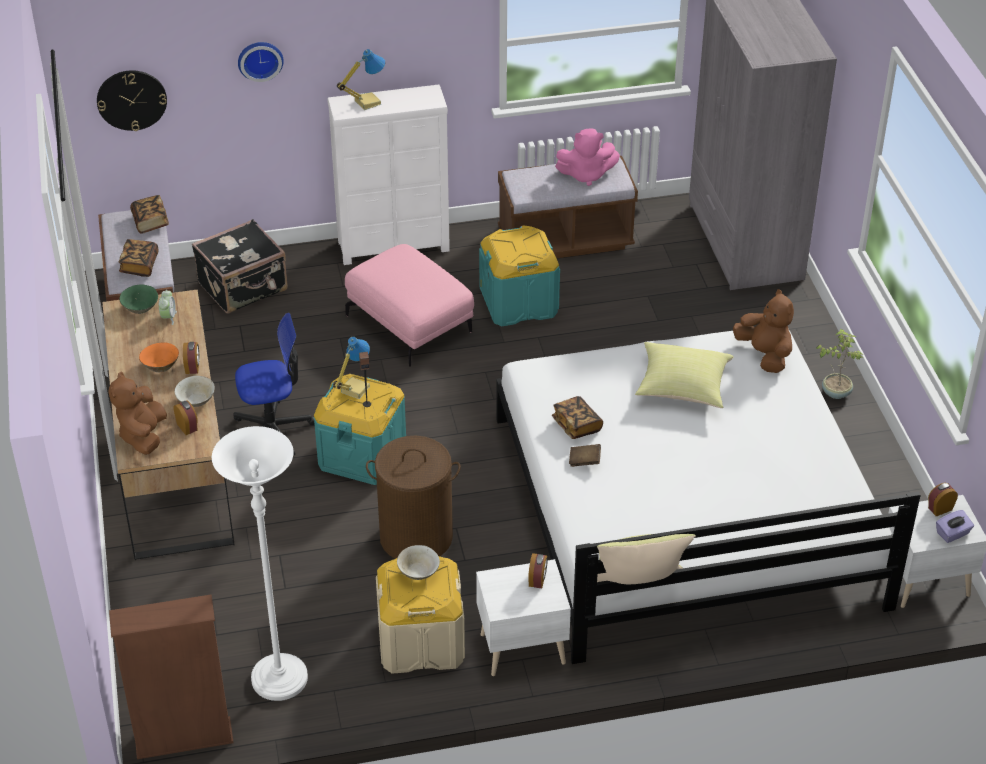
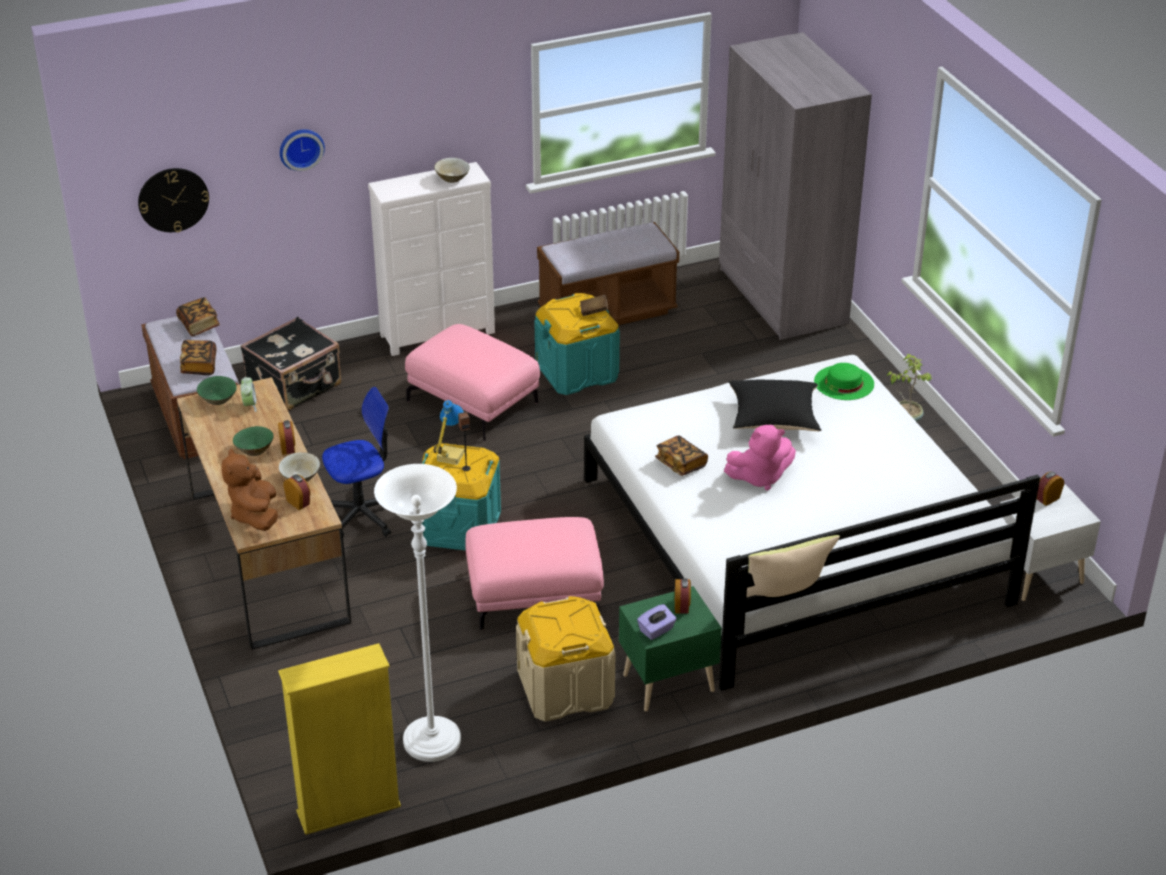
camera: 10 degrees left, 5 degrees down
(160, 366) = (254, 450): orange bowl -> green bowl
(184, 739) = (349, 809): brown bookcase -> yellow bookcase
(367, 102) = (409, 183): table lamp -> none
(416, 537) = (534, 595): brown laundry basket -> pink ottoman
(418, 572) = (562, 613): beige bowl -> beige bowl (452, 179)
(521, 647) = (666, 682): white nightstand -> green nightstand
(584, 461) = (698, 495): brown book -> brown book (594, 311)
(586, 175) = (626, 241): pink plush toy -> pink plush toy (760, 477)
(681, 388) = (773, 420): yellow pillow -> black pillow
(764, 355) = (844, 382): brown plush toy -> green hat
(952, 534) = (1066, 519): purple tissue box -> purple tissue box (656, 630)

